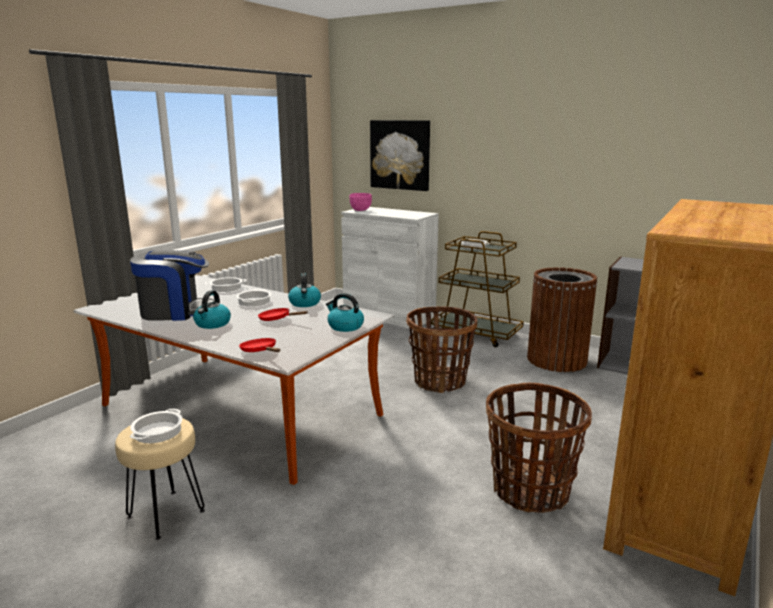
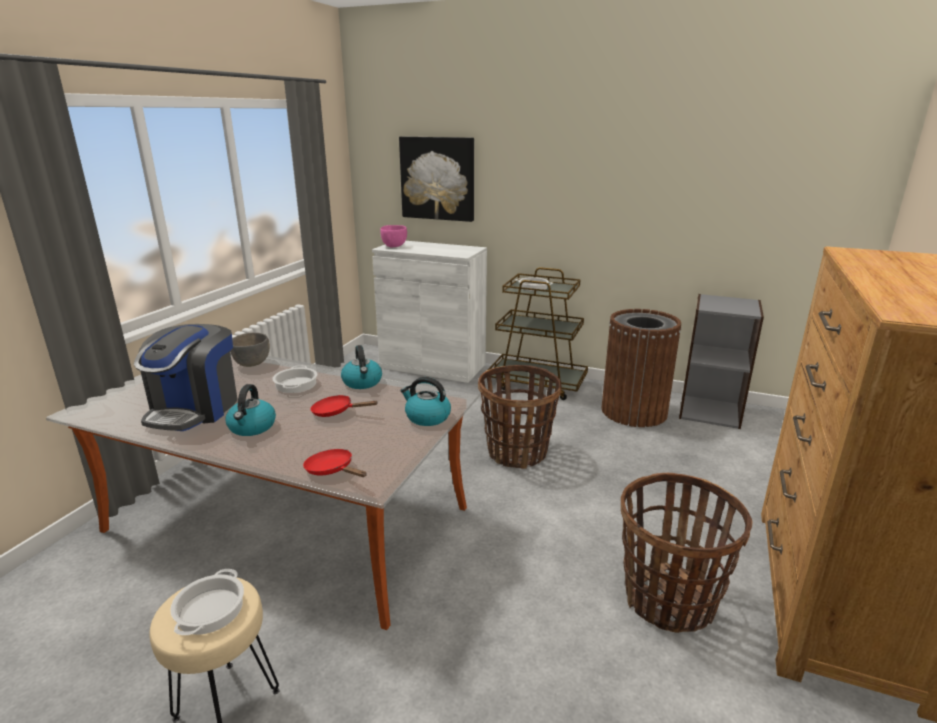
camera: 10 degrees left, 5 degrees up
(175, 311) = (195, 409): coffee machine -> coffee machine turned 120 degrees clockwise
(226, 287) = (252, 363): cooking pot -> grey bowl

